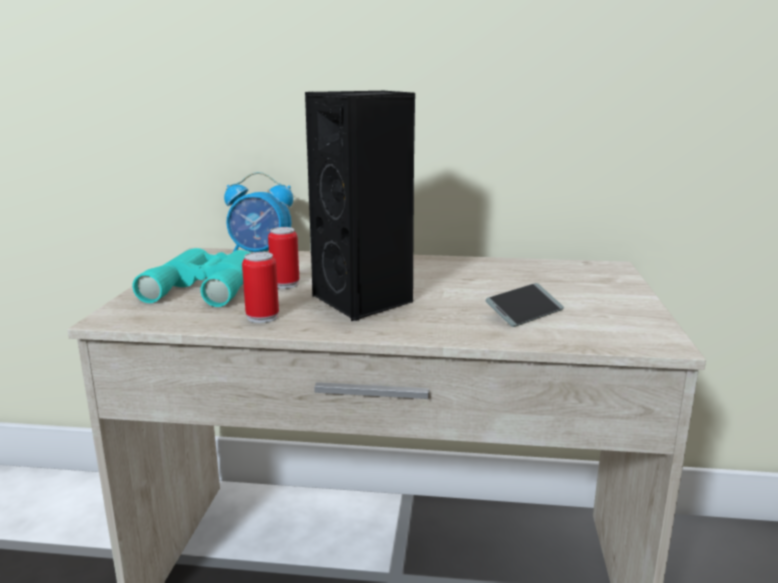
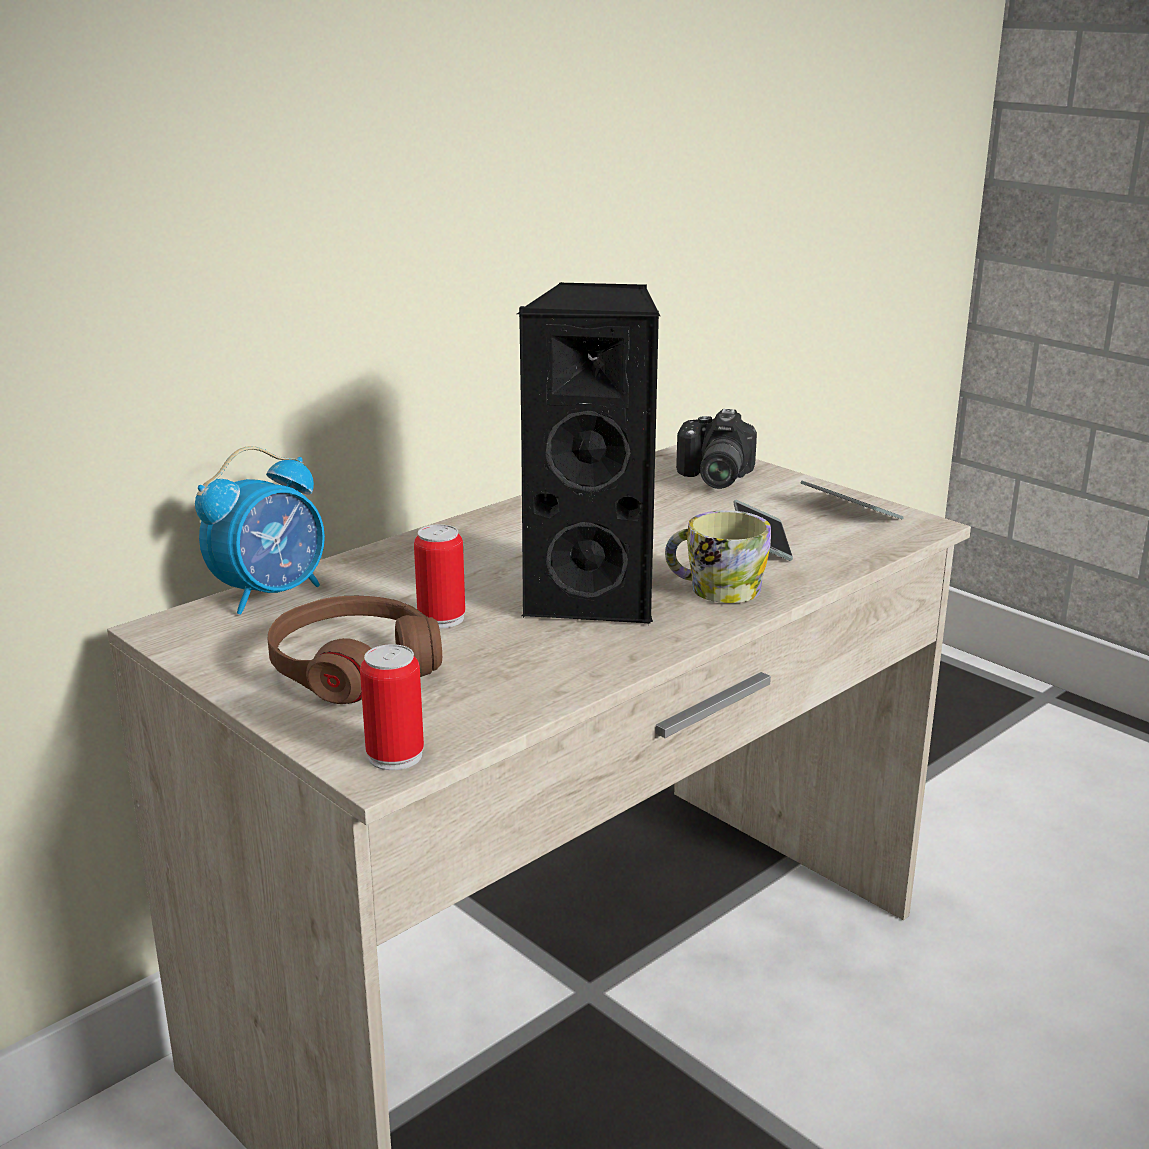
camera: 50 degrees left, 5 degrees up
(207, 286) = (353, 668): turquoise binoculars -> brown headphones
(262, 317) = (549, 668): can -> can (395, 755)
(430, 321) = (715, 589): none -> mug
(585, 279) = (712, 478): none -> camera
(630, 320) = (850, 511): none -> phone

